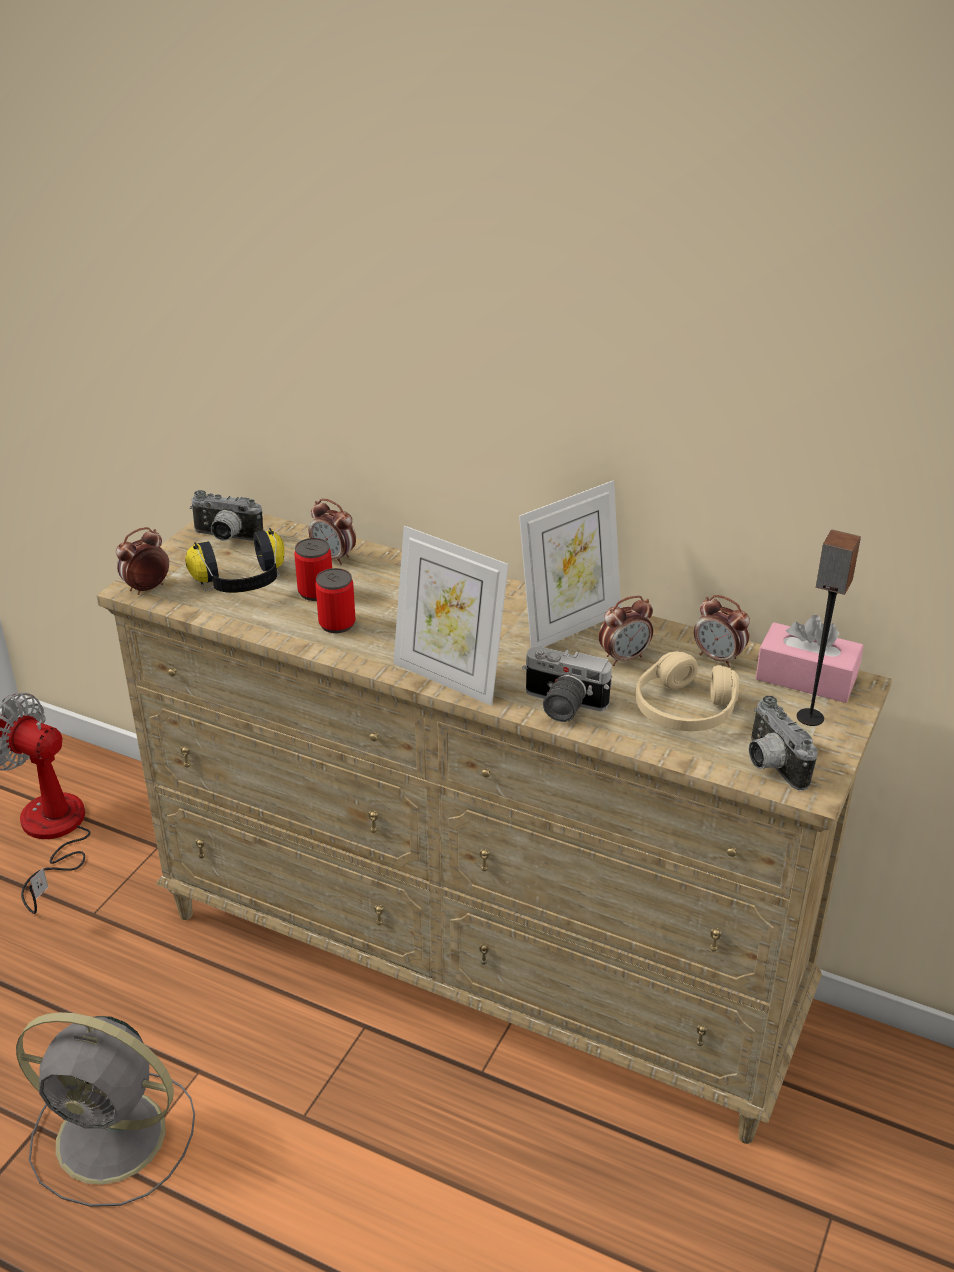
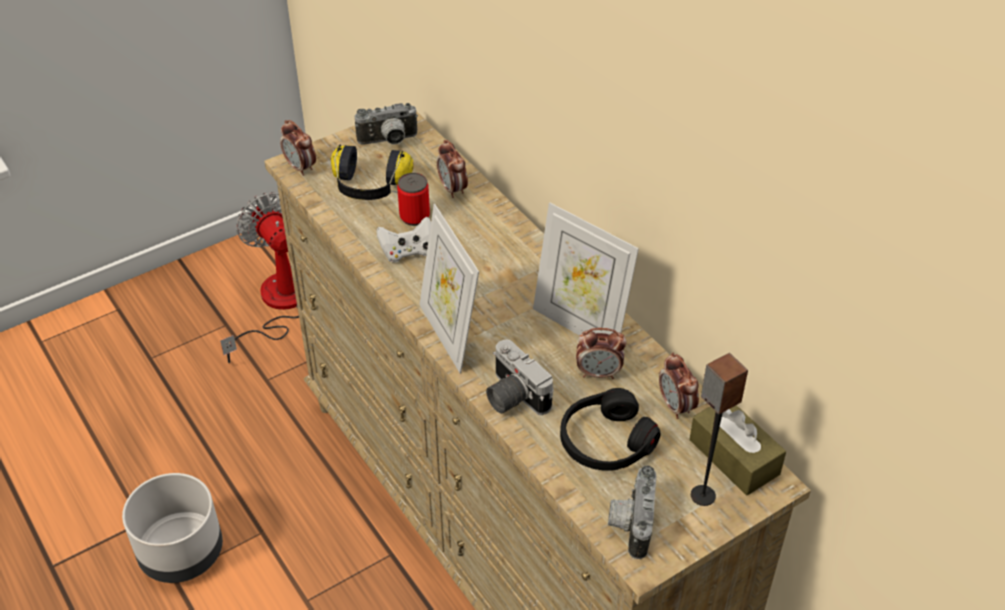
camera: 30 degrees right, 10 degrees up
(116, 1137) = (182, 553): grey fan -> grey planter
(146, 588) = (301, 167): alarm clock -> alarm clock turned 120 degrees counterclockwise
(226, 538) = (389, 141): camera -> camera turned 60 degrees counterclockwise
(337, 624) = (407, 252): can -> white game controller
(569, 626) = (580, 326): picture frame -> picture frame turned 45 degrees clockwise
(684, 709) = (605, 441): beige headphones -> black headphones
(806, 678) = (734, 457): pink tissue box -> brown tissue box

